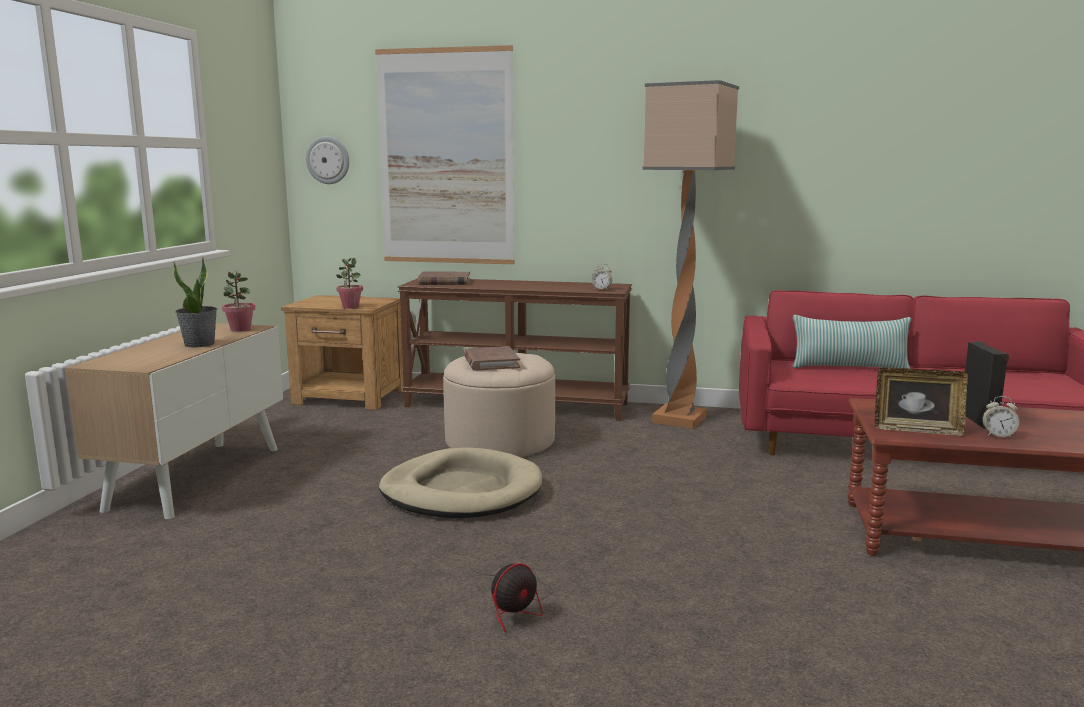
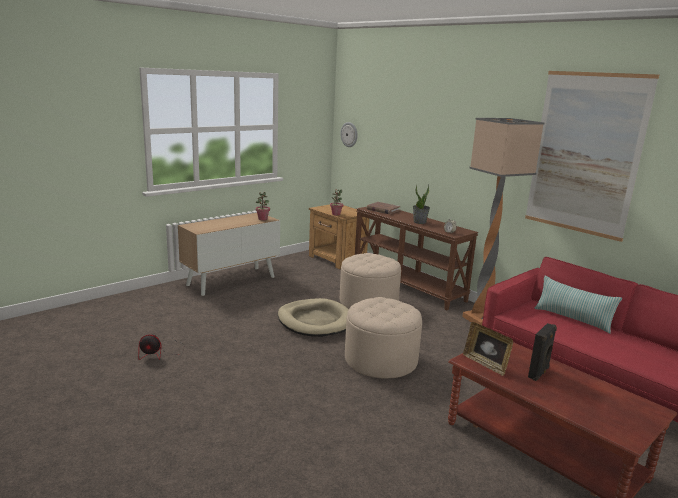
camera: 35 degrees right, 5 degrees up
(200, 344) = (235, 224): potted plant -> potted plant (419, 222)
(446, 158) = (398, 141): picture -> picture (585, 154)
(491, 362) = (366, 260): brown book -> none
(516, 605) = (262, 376): fan -> fan (160, 353)
(650, 510) = (380, 360): none -> beige ottoman
(998, 435) = (526, 384): alarm clock -> none

